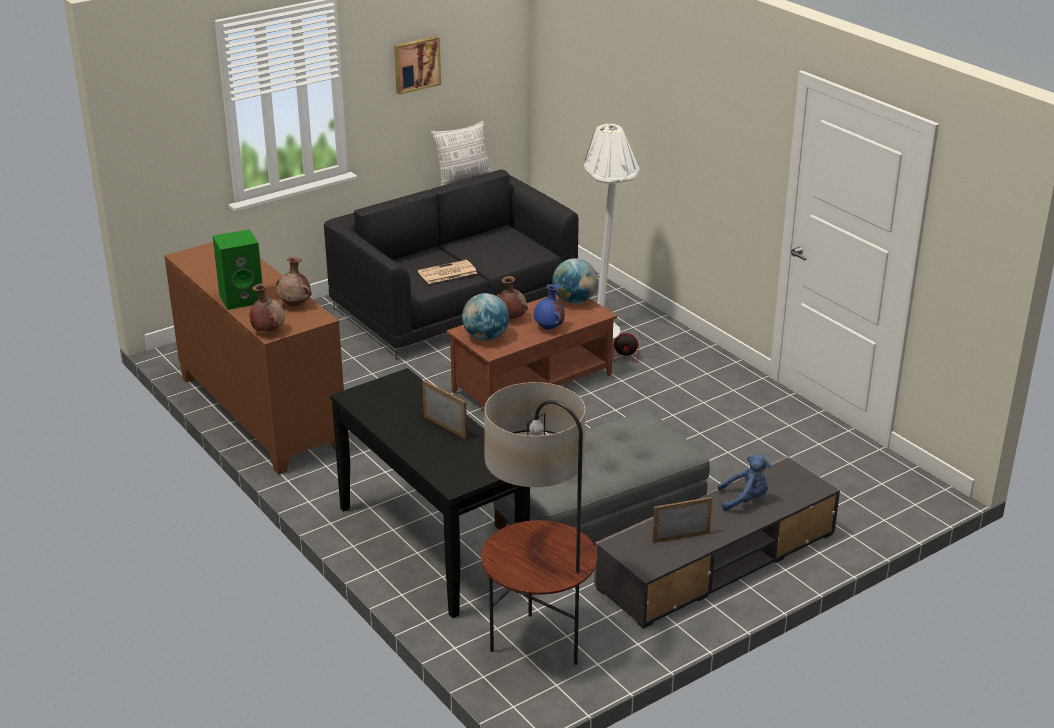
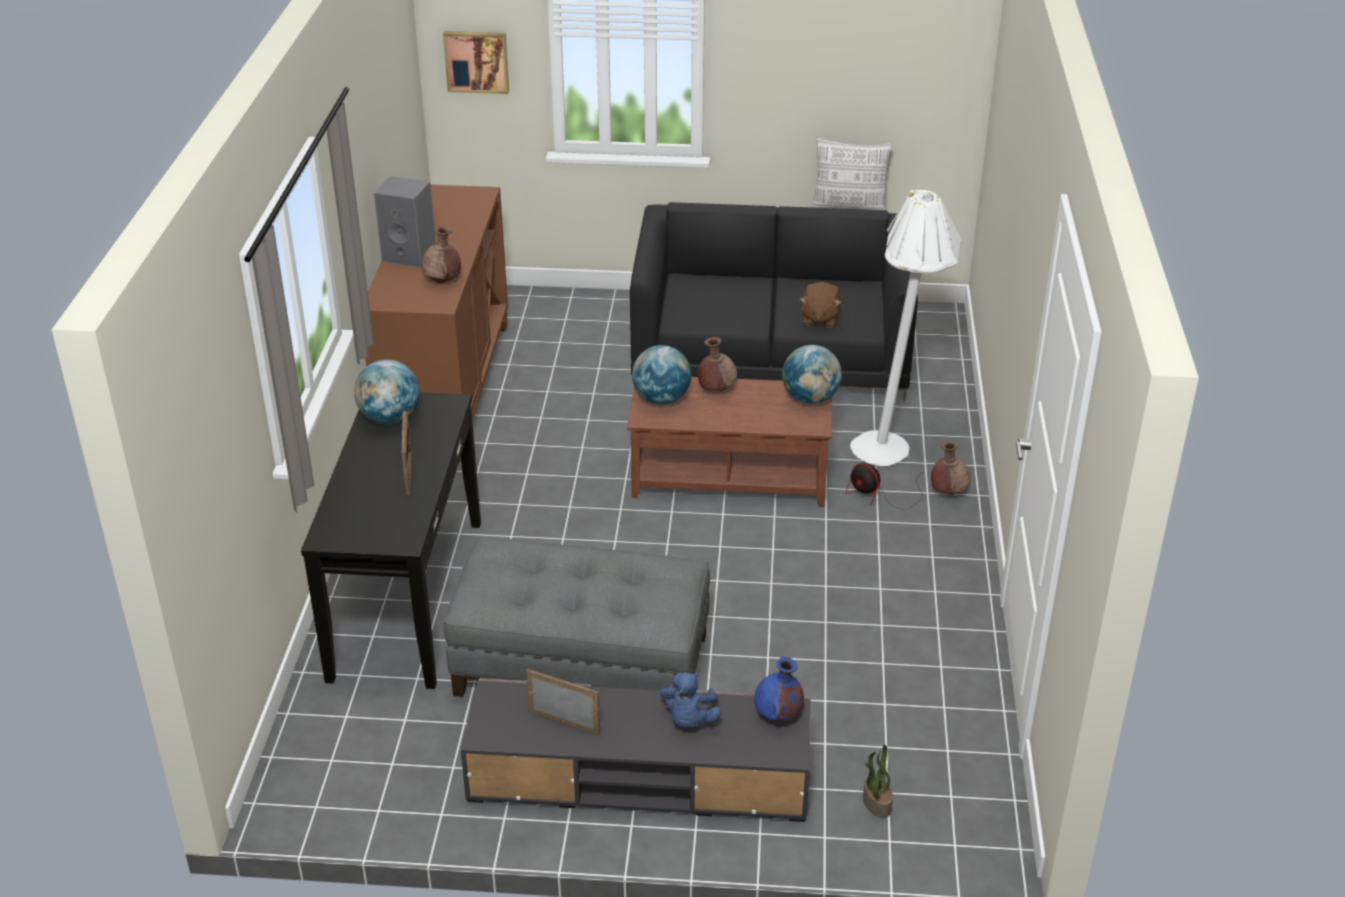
camera: 40 degrees right, 5 degrees up
(242, 298) = (411, 255): green speaker -> grey speaker
(268, 331) = (381, 298): brown vase -> brown vase (948, 492)
(377, 403) = (390, 418): none -> globe
(416, 64) = (812, 49): picture -> picture (477, 61)
(447, 273) = (735, 311): newspaper -> none
(504, 258) = (819, 319): none -> brown plush toy
(538, 646) = (355, 757): floor lamp -> none
(549, 328) = (739, 418): blue vase -> blue vase (778, 716)
(745, 500) = (689, 720): blue plush toy -> blue plush toy turned 60 degrees clockwise
(853, 506) = (876, 803): none -> potted plant

